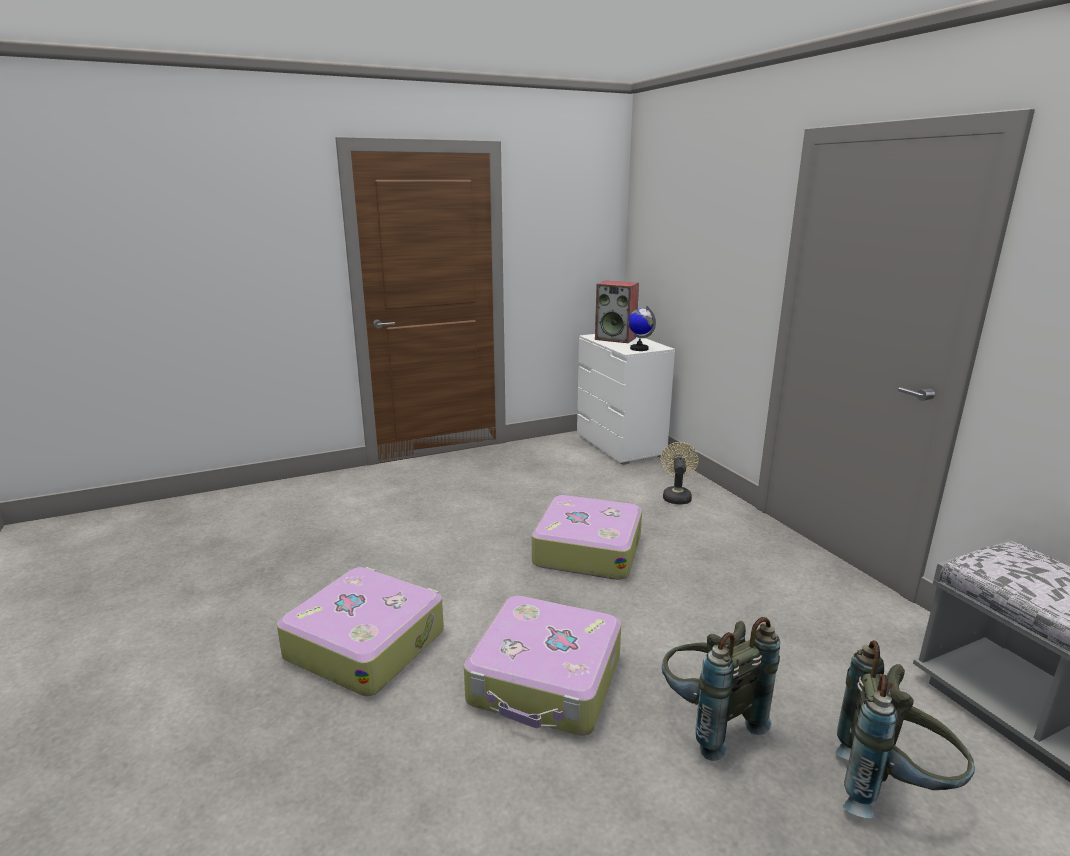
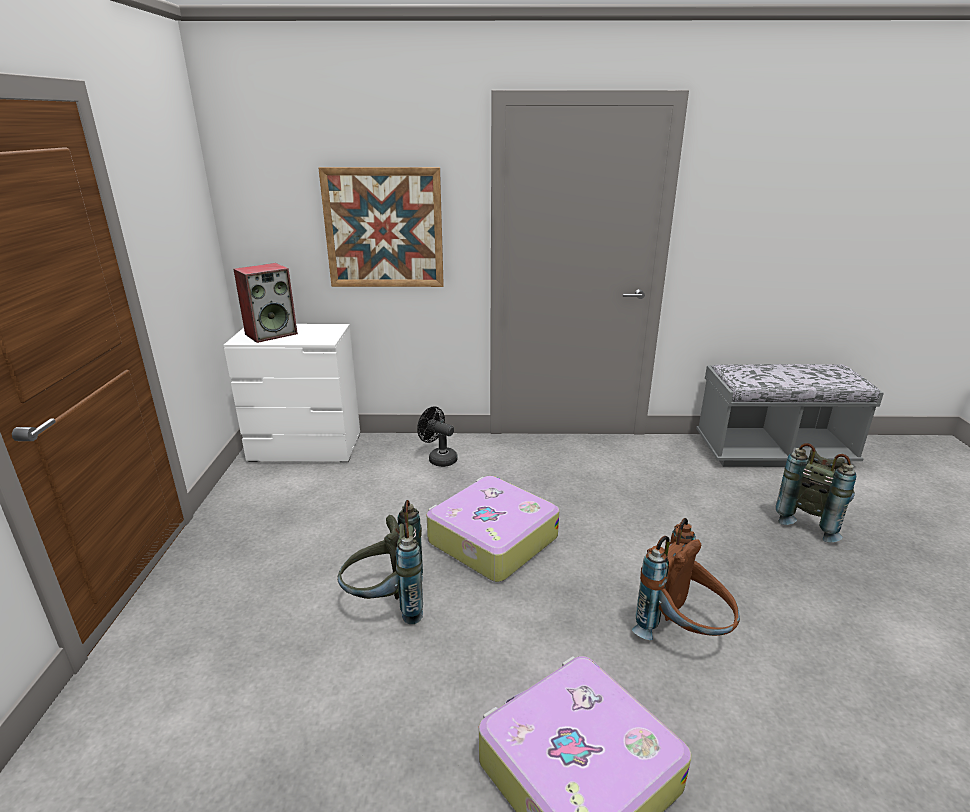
camera: 65 degrees left, 5 degrees up
(546, 681) = (683, 634): suitcase -> brown backpack
(639, 348) = (325, 335): globe -> none
(676, 496) = (439, 458): beige fan -> black fan
(707, 720) = (745, 564): grey backpack -> grey backpack (387, 605)
(710, 265) = (384, 228): none -> picture

